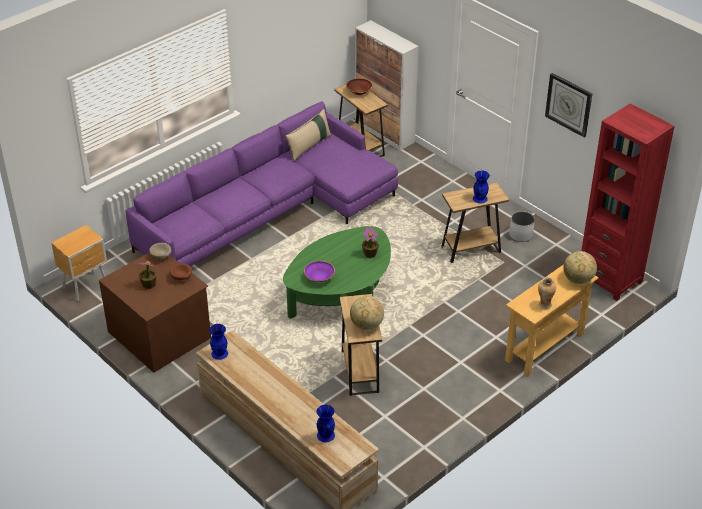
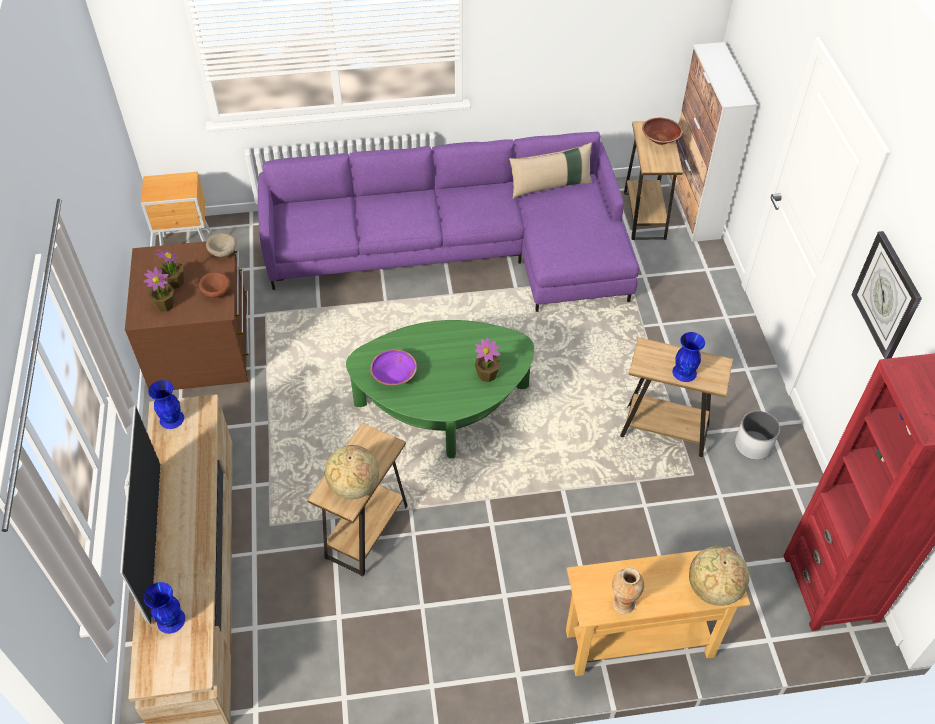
camera: 35 degrees right, 10 degrees up
(157, 297) = (165, 305): none -> potted plant
(276, 409) = (153, 541): none -> television

